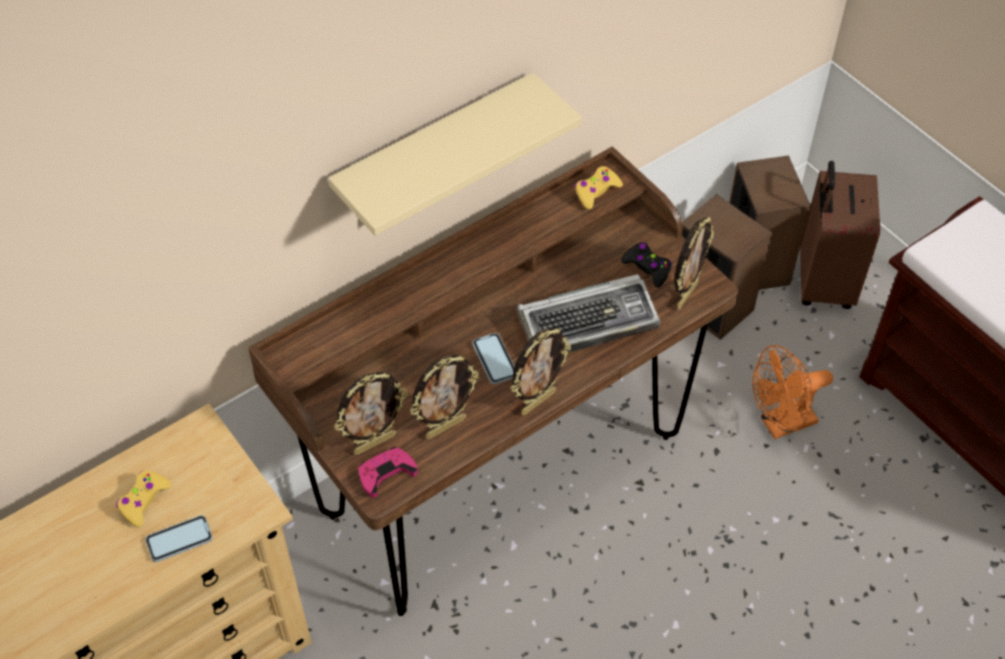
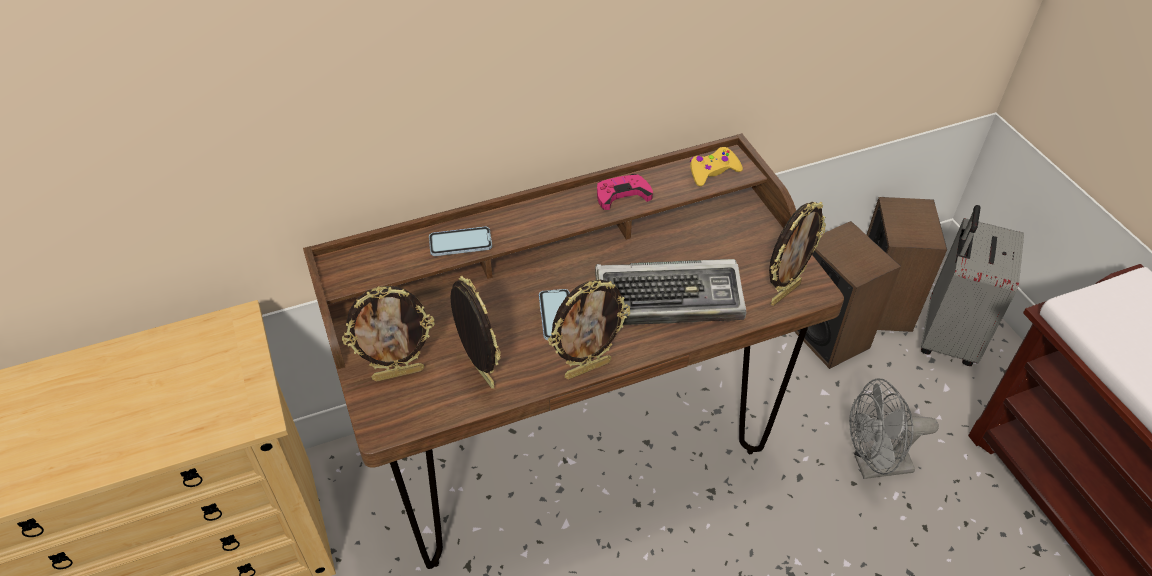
camera: 15 degrees right, 5 degrees down
(143, 501) = (147, 380): yellow game controller -> none
(179, 539) = (162, 428): phone -> phone (460, 243)
(386, 473) = (398, 407): pink game controller -> pink game controller (622, 195)
(435, 156) = (535, 86): beige shelf -> none
(445, 427) = (479, 373): picture frame -> picture frame turned 105 degrees counterclockwise
(647, 268) = (749, 258): black game controller -> none
(781, 424) = (874, 465): orange fan -> grey fan
(822, 283) = (946, 336): brown suitcase -> grey suitcase

